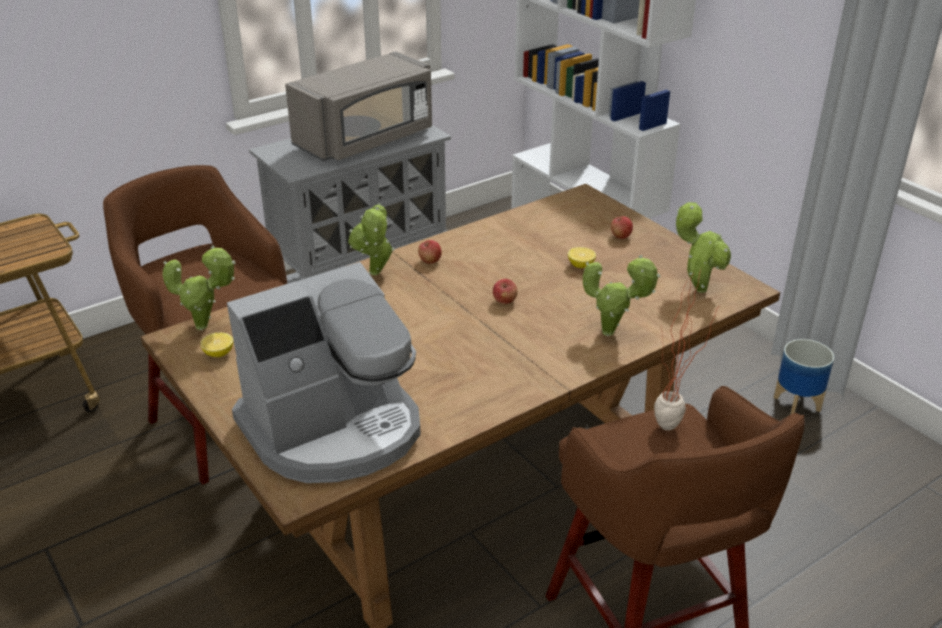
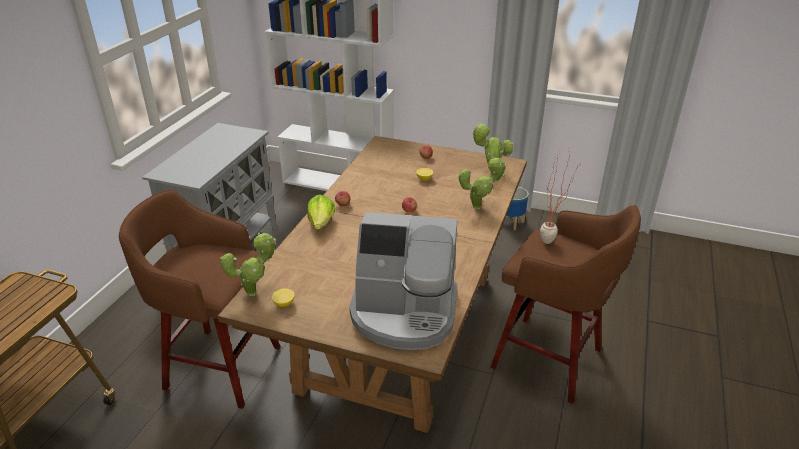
camera: 35 degrees left, 0 degrees up
(334, 429) = (404, 313): coffee machine -> coffee machine turned 75 degrees clockwise
(366, 140) = (218, 148): grey microwave -> none
(375, 274) = (321, 223): potted plant -> lettuce

